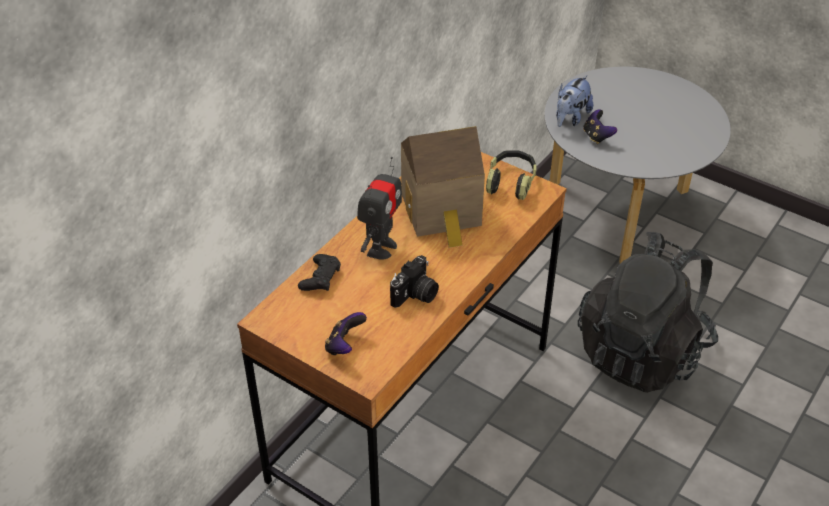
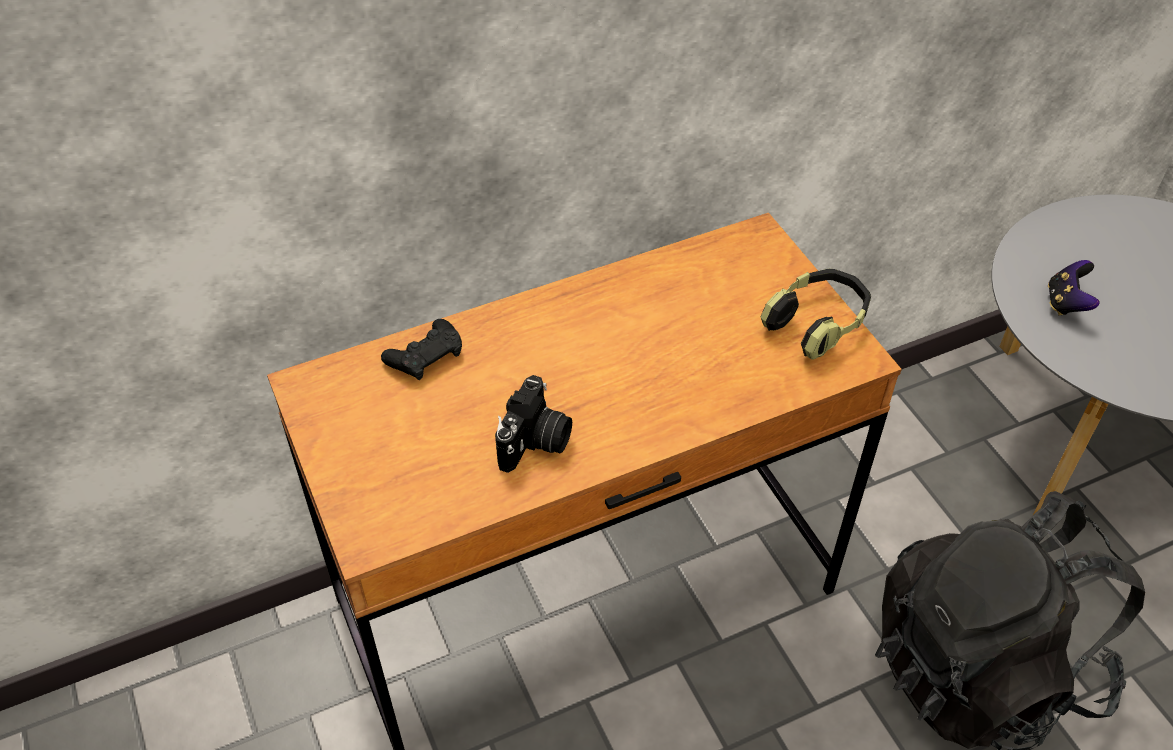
camera: 30 degrees right, 5 degrees up
(344, 346) = (376, 475): game controller -> none
(381, 248) = (543, 347): toy robot -> none
(415, 295) = (535, 443): camera -> camera turned 45 degrees counterclockwise
(443, 212) = (675, 329): toy house -> none
(570, 118) = (1041, 258): plush toy -> none

